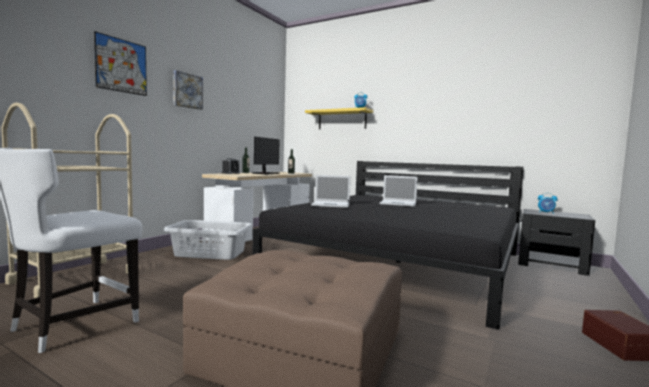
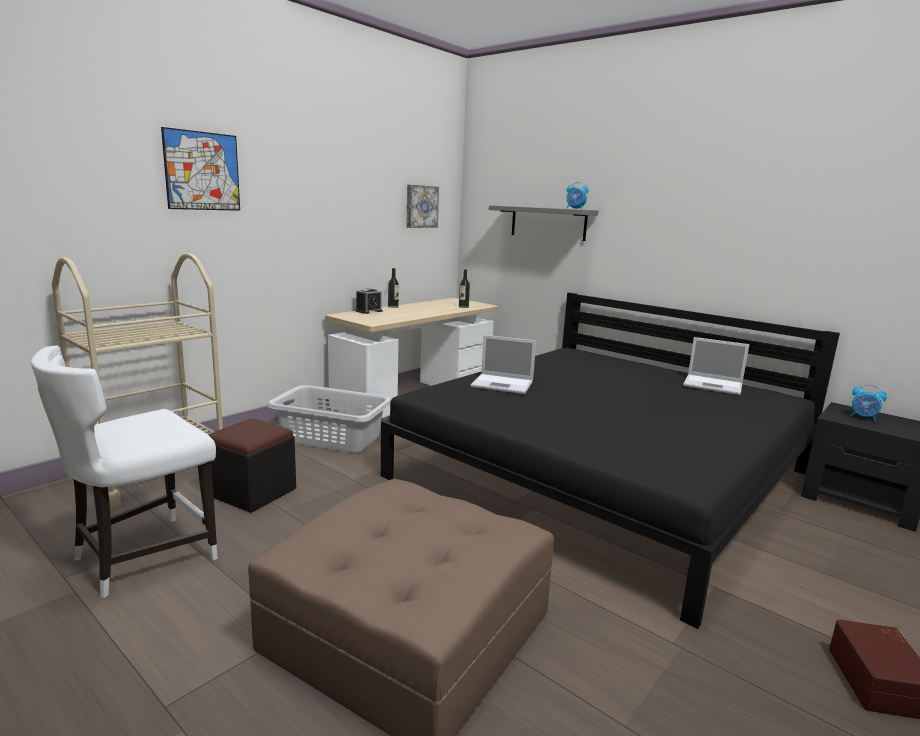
camera: 10 degrees right, 10 degrees up
(158, 283) = (253, 492): none -> black ottoman
(187, 91) = (300, 193): picture -> picture (421, 206)
(265, 173) = (422, 309): monitor -> none
(342, 120) = (548, 223): yellow shelf -> grey shelf
(399, 203) = (613, 384): laptop -> laptop (714, 385)

